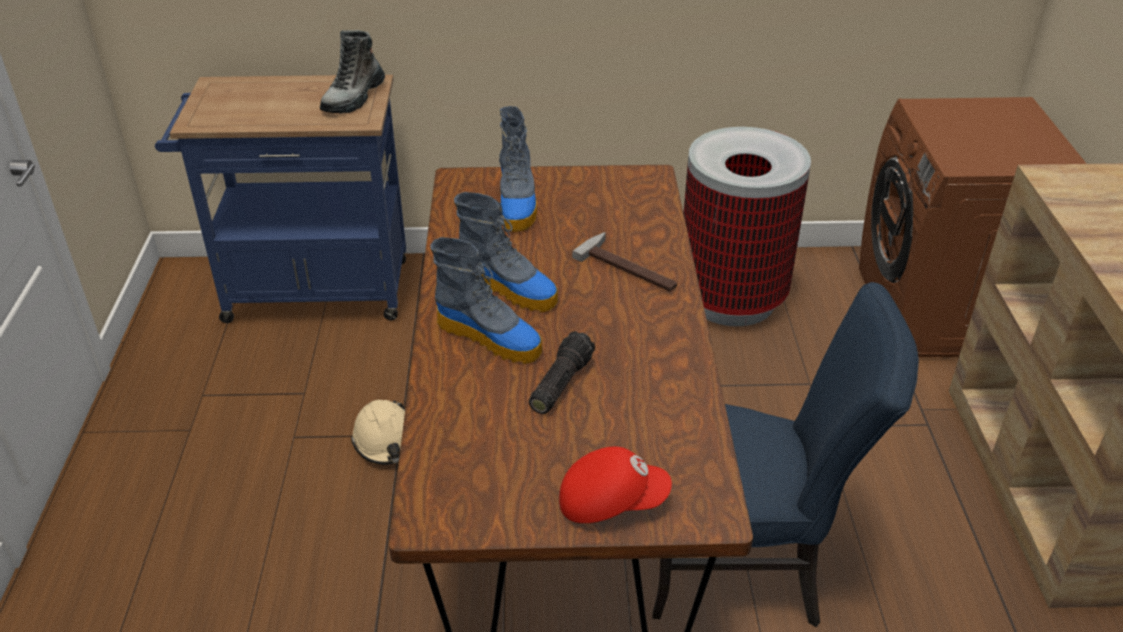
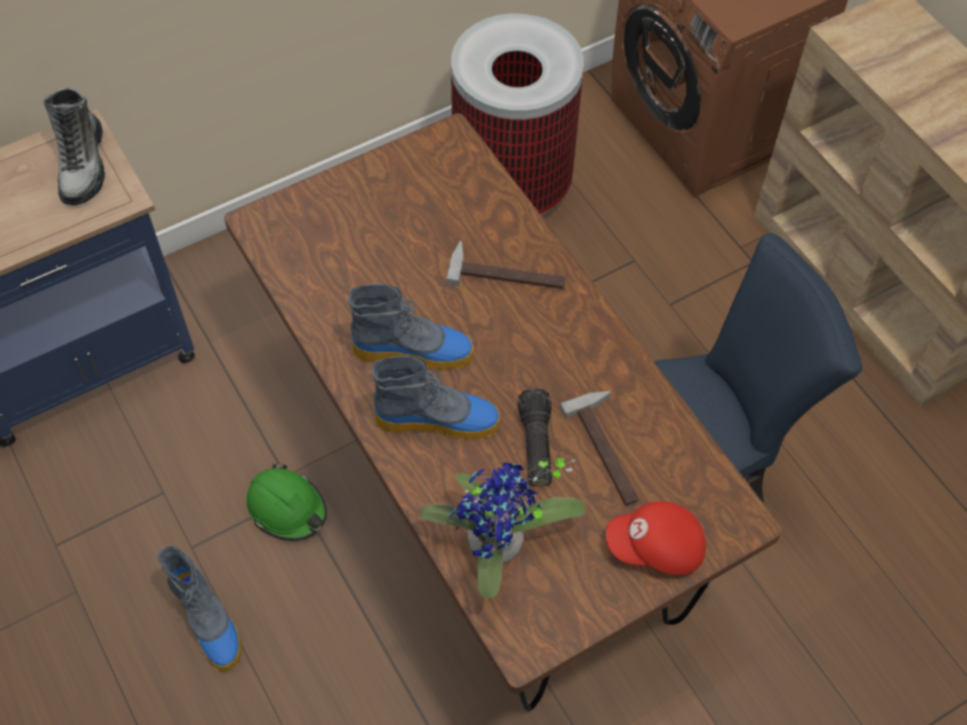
camera: 30 degrees left, 20 degrees up
(386, 441) = (287, 508): beige hard hat -> green hard hat
(463, 443) = (497, 550): none -> potted plant
(517, 205) = (345, 235): boot -> boot (209, 623)
(611, 501) = (656, 548): red cap -> red cap turned 150 degrees counterclockwise
(624, 412) = (609, 449): none -> hammer

